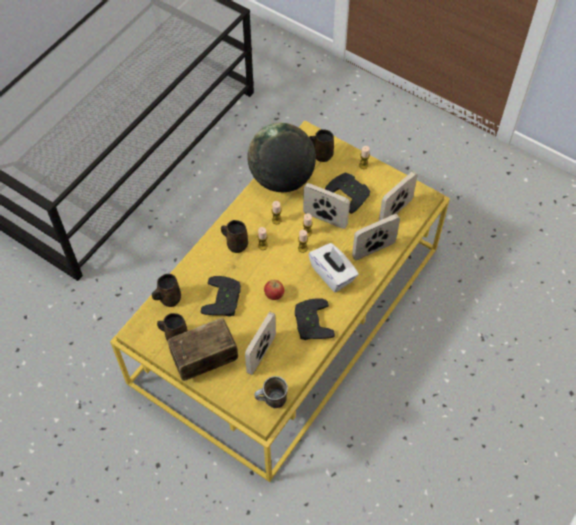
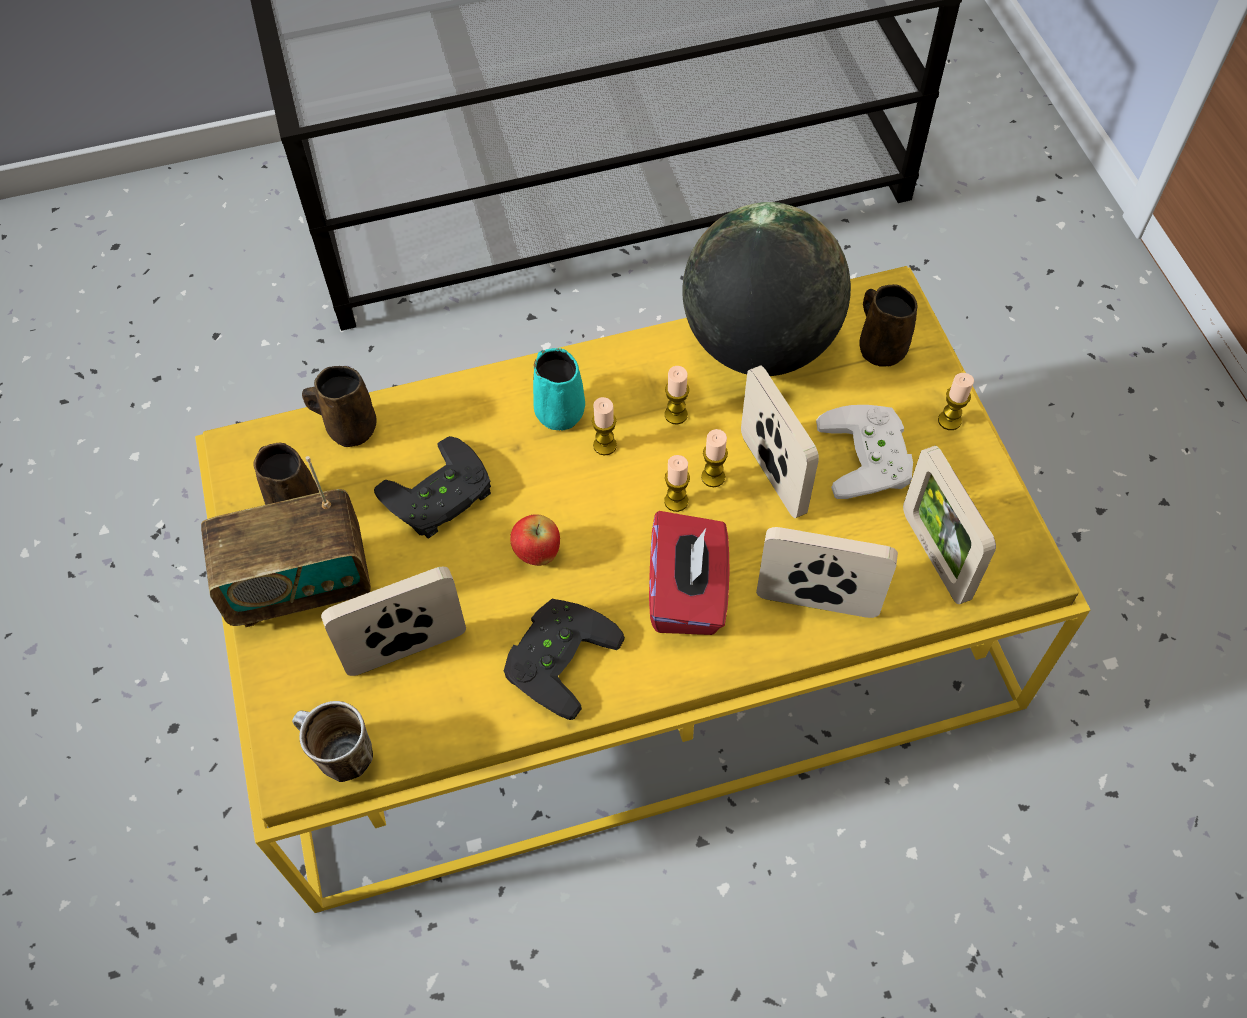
camera: 40 degrees right, 0 degrees up
(205, 360) = (300, 584): radio -> radio turned 150 degrees clockwise
(236, 244) = (558, 410): brown mug -> turquoise mug
(333, 274) = (688, 593): white tissue box -> red tissue box
(350, 193) = (871, 456): black game controller -> white game controller
(395, 211) = (934, 556): picture frame -> picture frame turned 105 degrees counterclockwise

